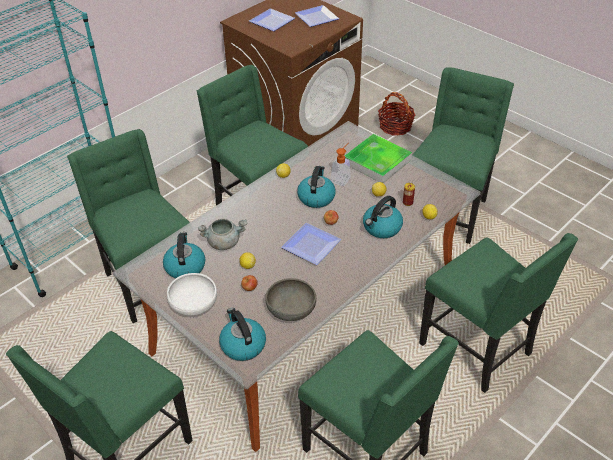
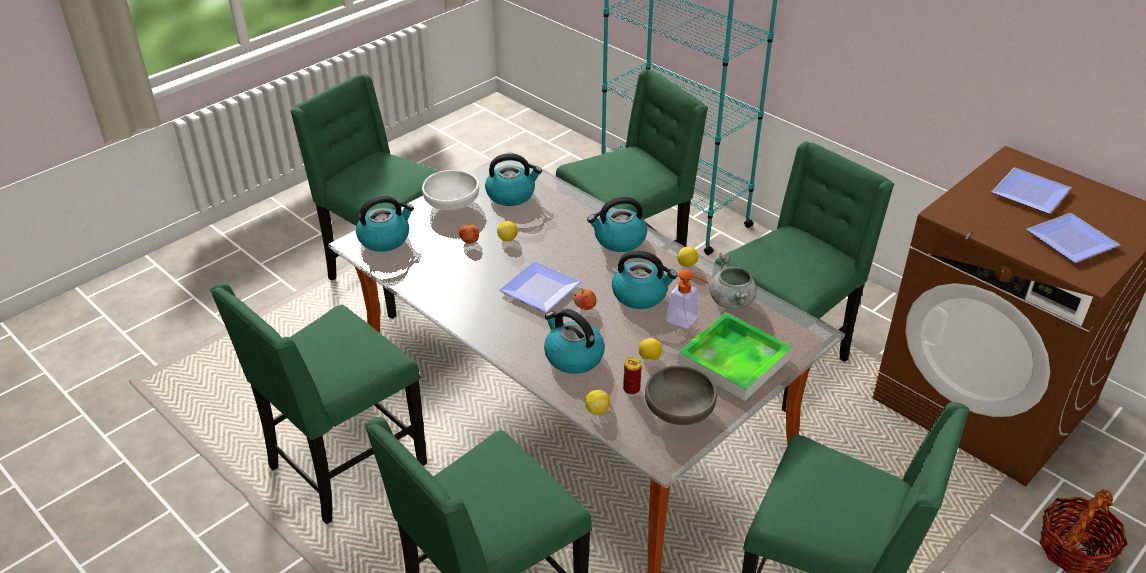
camera: 90 degrees right, 5 degrees down
(224, 242) = (551, 220): grey cooking pot -> grey cooking pot (732, 302)
(253, 206) = (619, 240): none -> kettle
(291, 309) = (430, 272): grey bowl -> grey bowl (679, 410)

